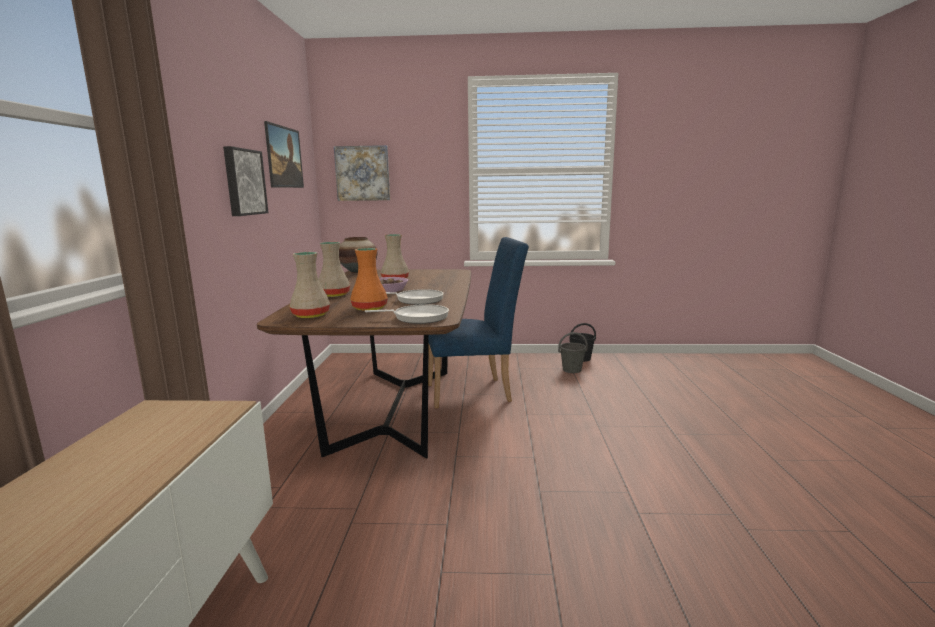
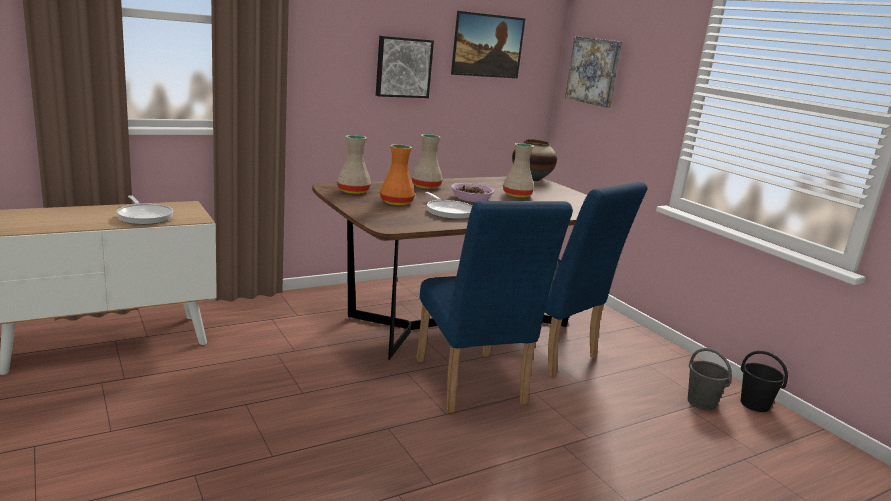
camera: 55 degrees right, 5 degrees up
(417, 317) = (387, 219): frying pan -> frying pan (144, 216)
(501, 434) = (472, 386): none -> blue chair

